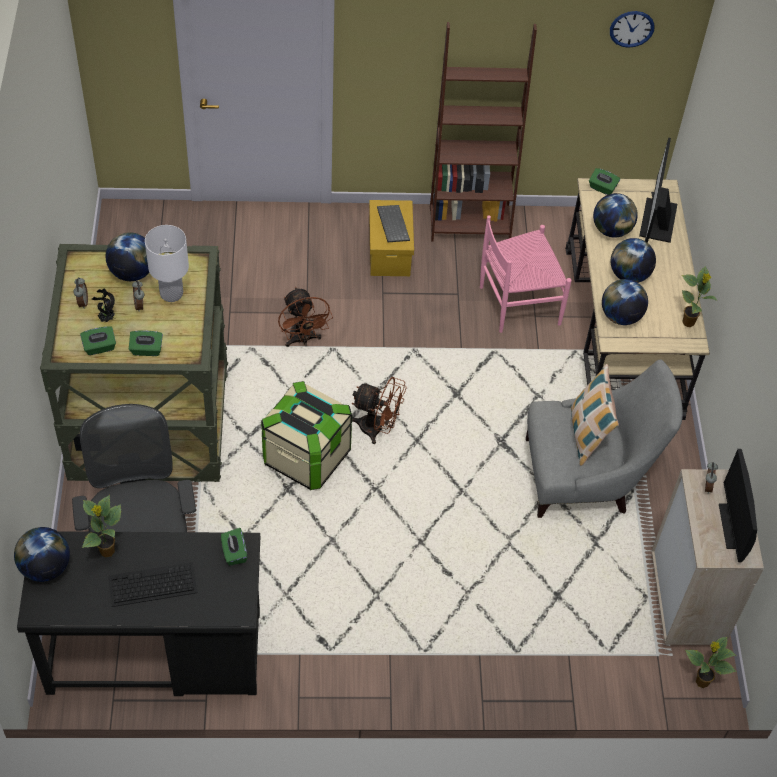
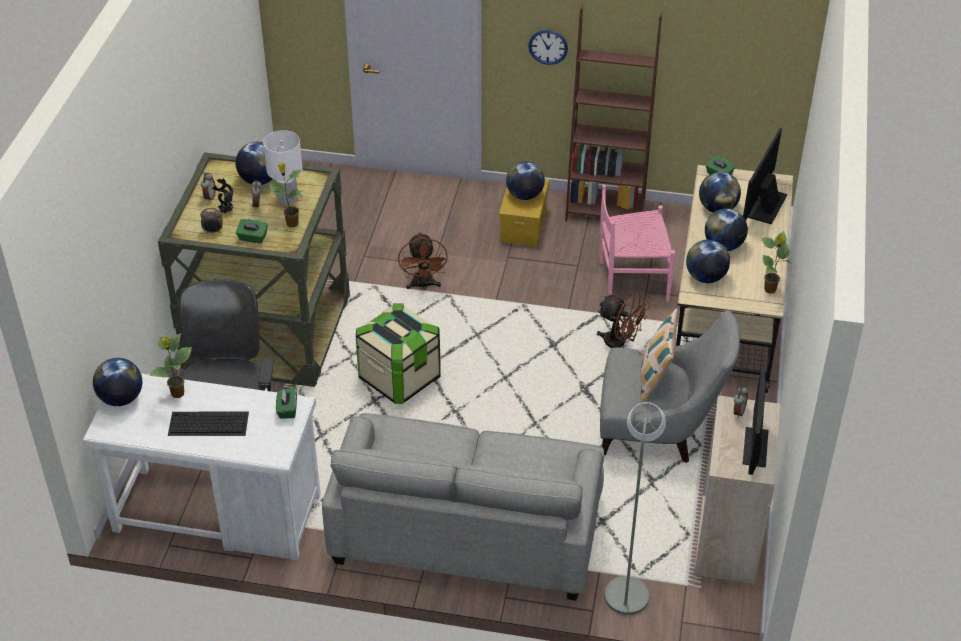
camera: 15 degrees right, 10 degrees down
(99, 347) = (213, 231): green tissue box -> alarm clock
(154, 653) = (216, 514): black desk -> white desk
(377, 429) = (471, 364): brown fan -> brown fan (620, 344)
(392, 224) = (524, 195): keyboard -> globe
(422, 628) = (466, 529): none -> grey sofa
(601, 670) = (627, 589): none -> grey floor lamp
(631, 28) = (752, 25): wall clock -> wall clock (548, 47)
(701, 682) = (723, 614): potted plant -> potted plant (291, 223)

